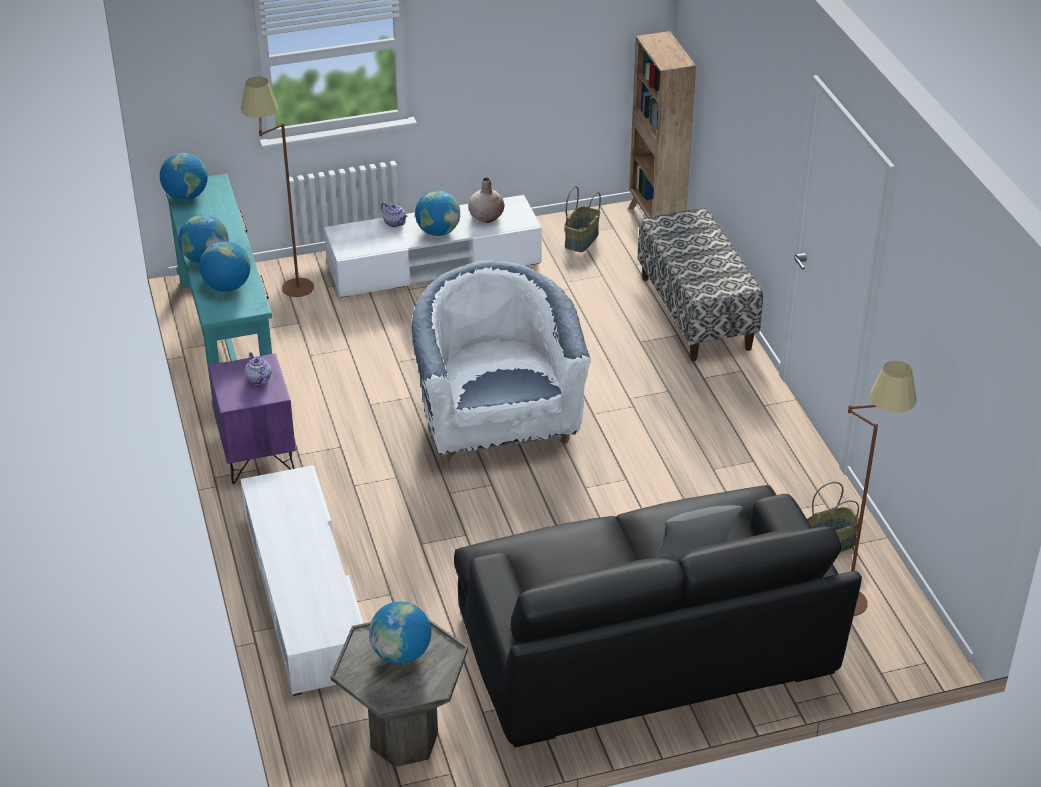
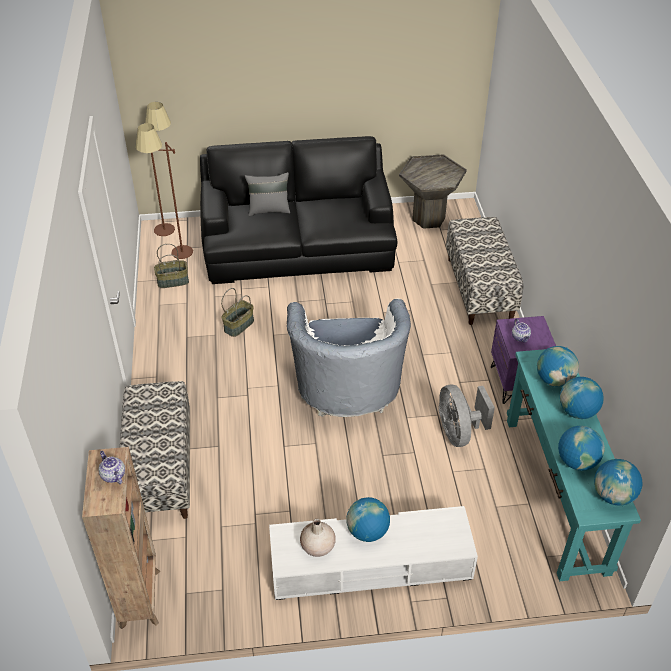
camera: 170 degrees left, 5 degrees up
(285, 283) = (511, 560): brown floor lamp -> brown floor lamp (171, 233)
(305, 595) = (479, 289): white tv stand -> bench
(341, 388) = (459, 432): none -> grey fan
(395, 223) = (407, 551): teapot -> teapot (112, 475)
(401, 654) = (431, 176): globe -> globe (576, 461)
(582, 240) = (222, 578): basket -> basket (238, 325)

